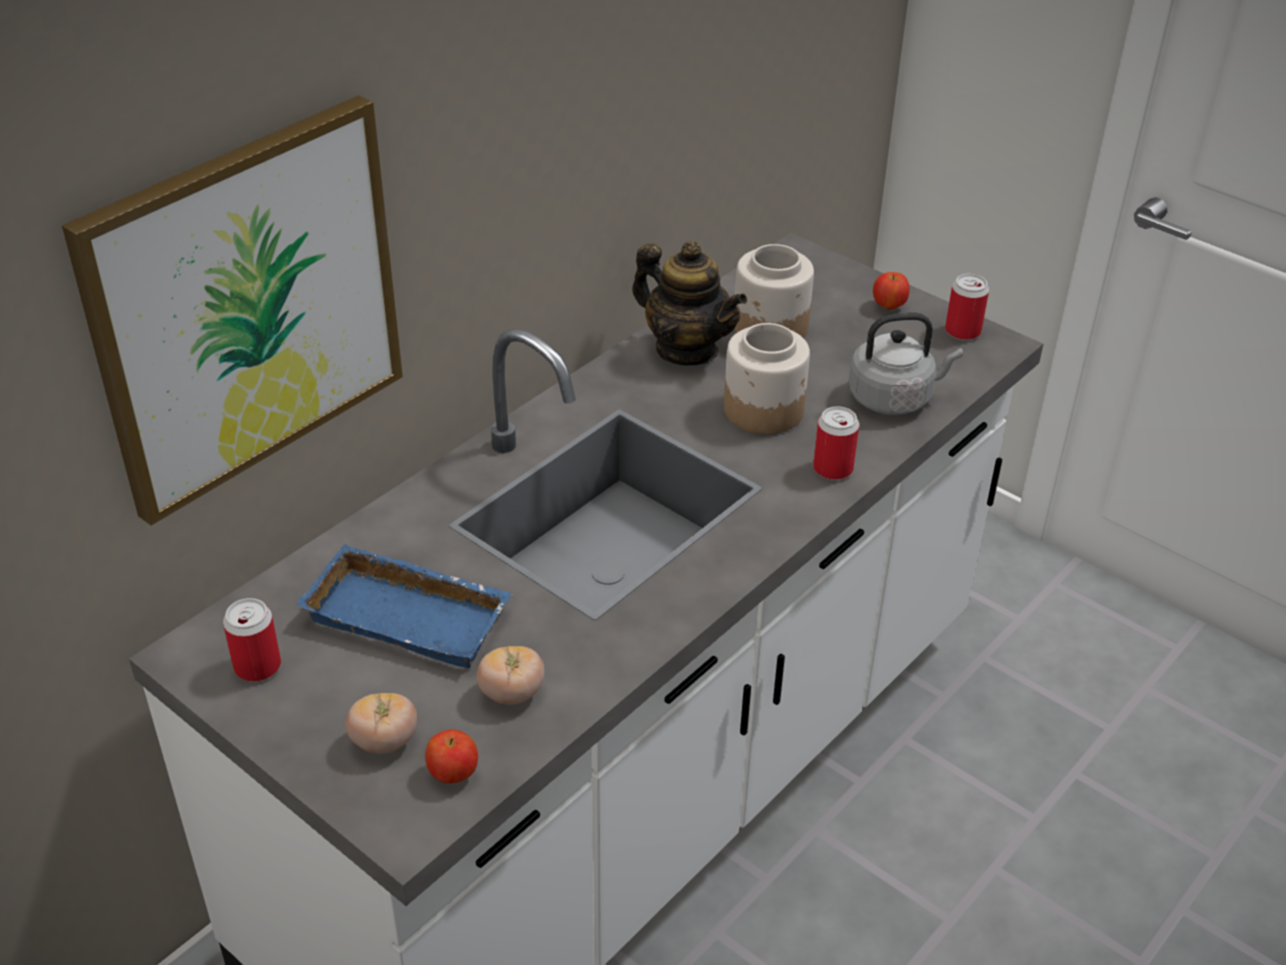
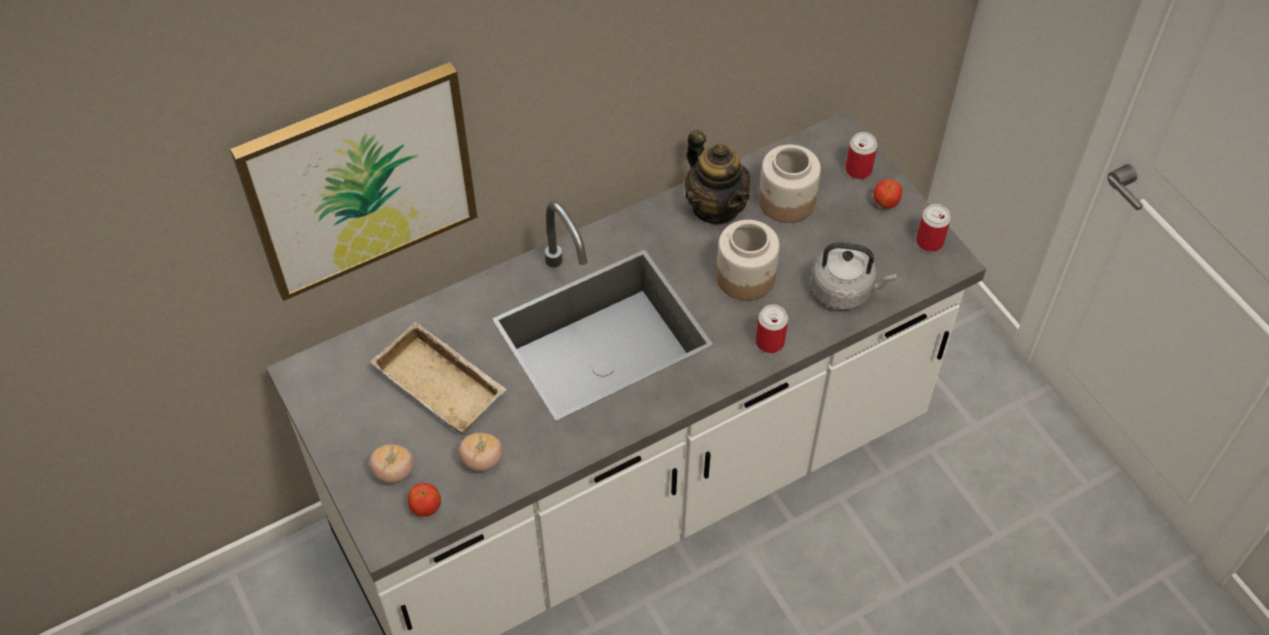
camera: 20 degrees right, 15 degrees up
(257, 666) = (338, 395): can -> can (858, 170)
(412, 614) = (443, 383): blue tray -> beige tray

